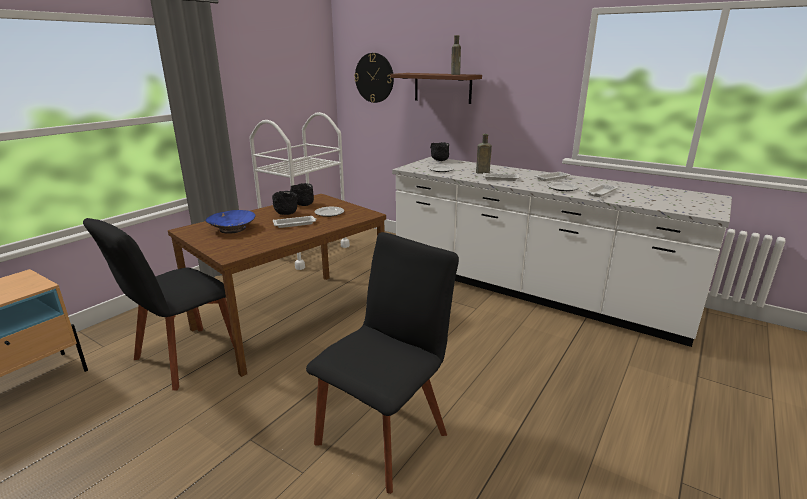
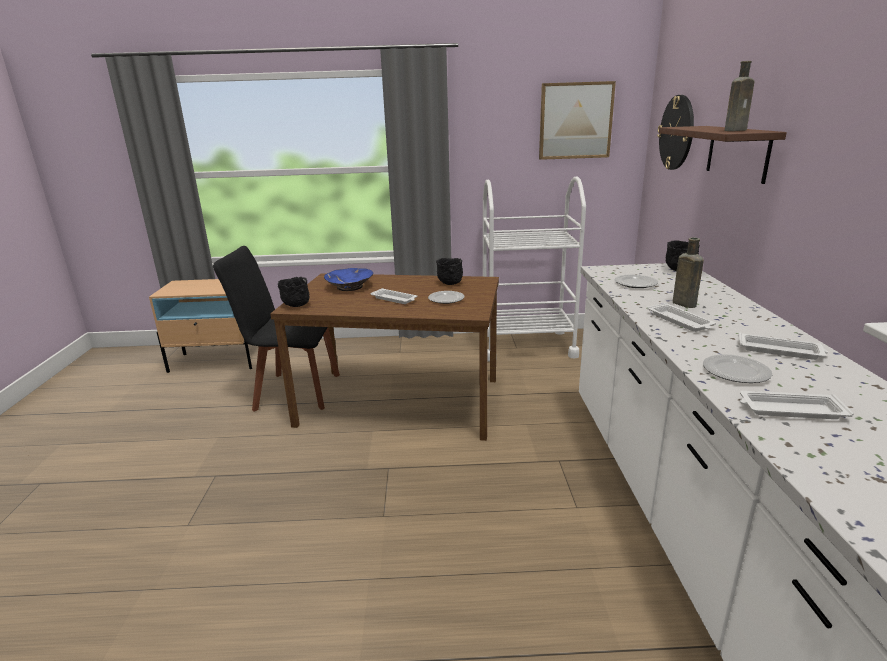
camera: 55 degrees right, 0 degrees up
(286, 214) = (414, 287): black bowl -> black bowl (296, 305)
(296, 70) = (575, 121): none -> picture
(385, 433) = (265, 549): black chair -> none

